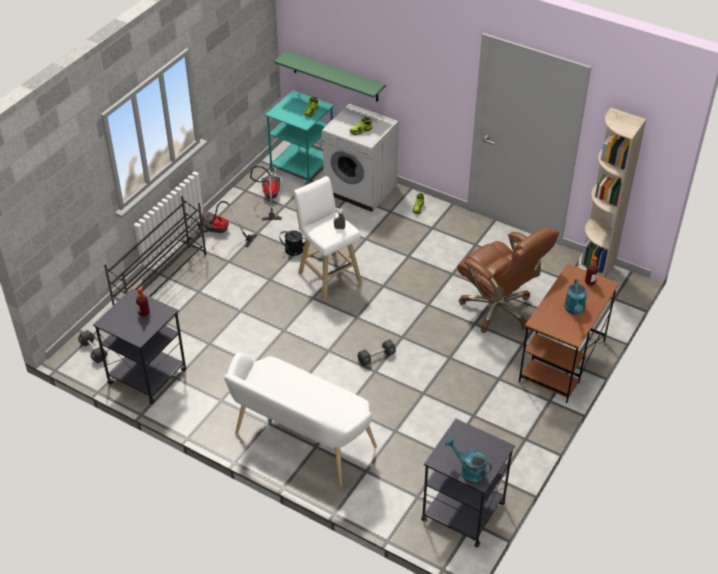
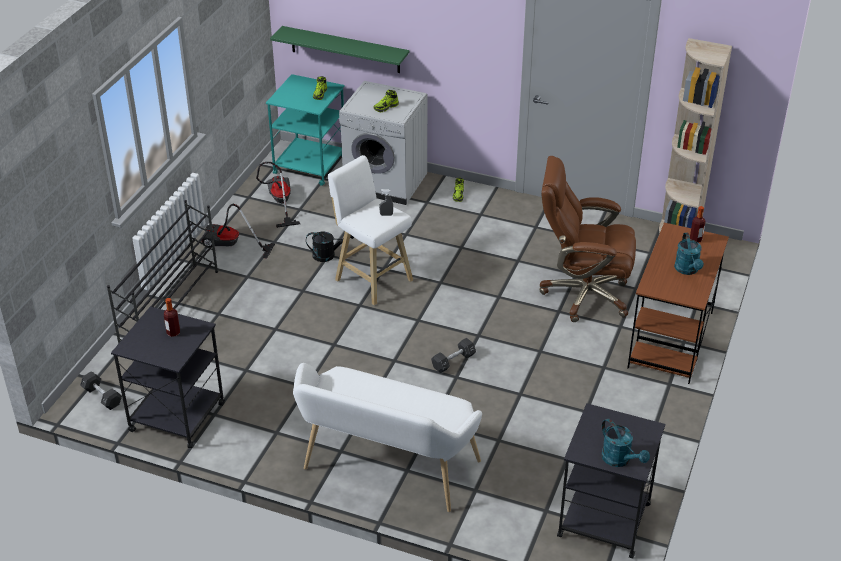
camera: 10 degrees left, 5 degrees down
(468, 471) = (620, 460): turquoise watering can -> turquoise watering can turned 150 degrees counterclockwise
(498, 311) = (582, 295): brown office chair -> brown office chair turned 150 degrees clockwise

